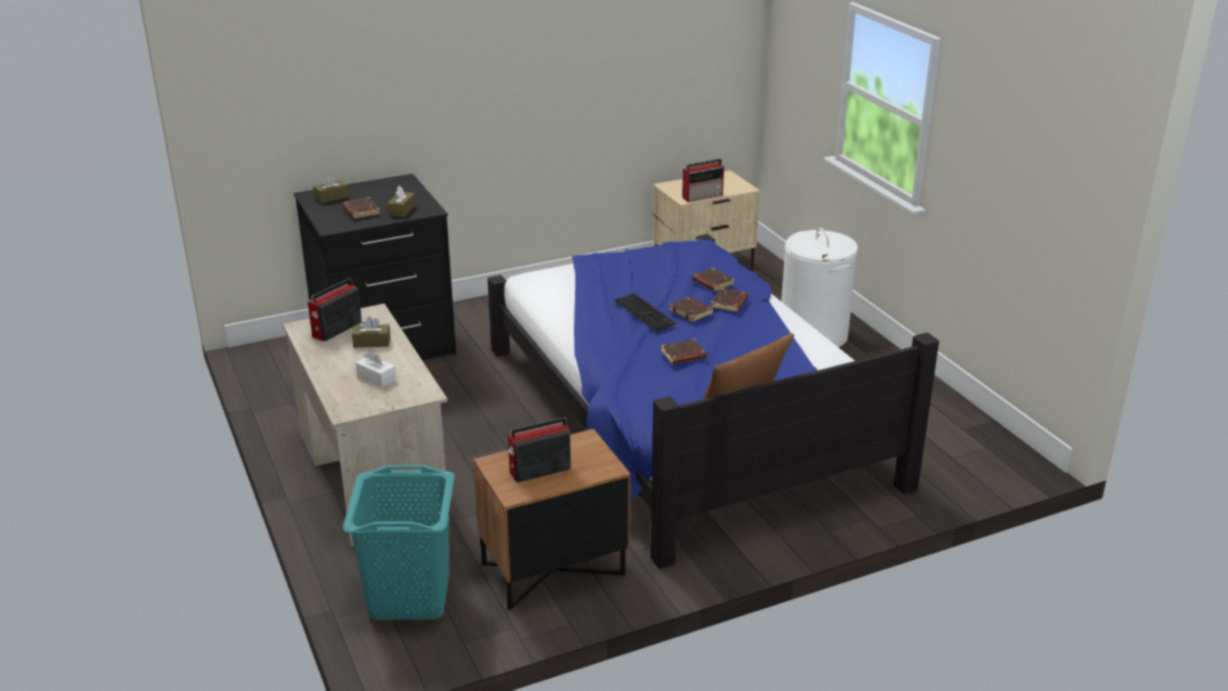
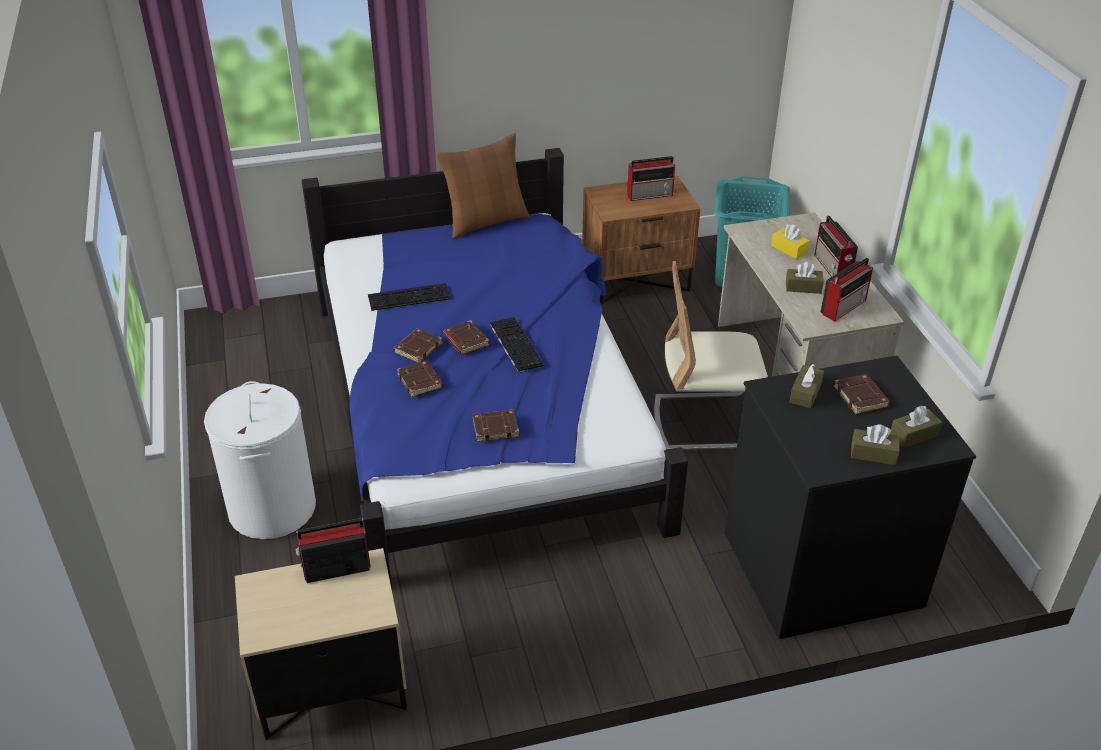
camera: 170 degrees left, 10 degrees up
(334, 363) = (832, 268): none -> radio
(364, 188) = (873, 454): none -> brown tissue box
(376, 377) = (789, 249): white tissue box -> yellow tissue box
(468, 425) = (705, 422): none -> beige chair
(683, 356) = (499, 287): brown book -> brown book (496, 428)
(766, 342) = (410, 296): none -> keyboard

